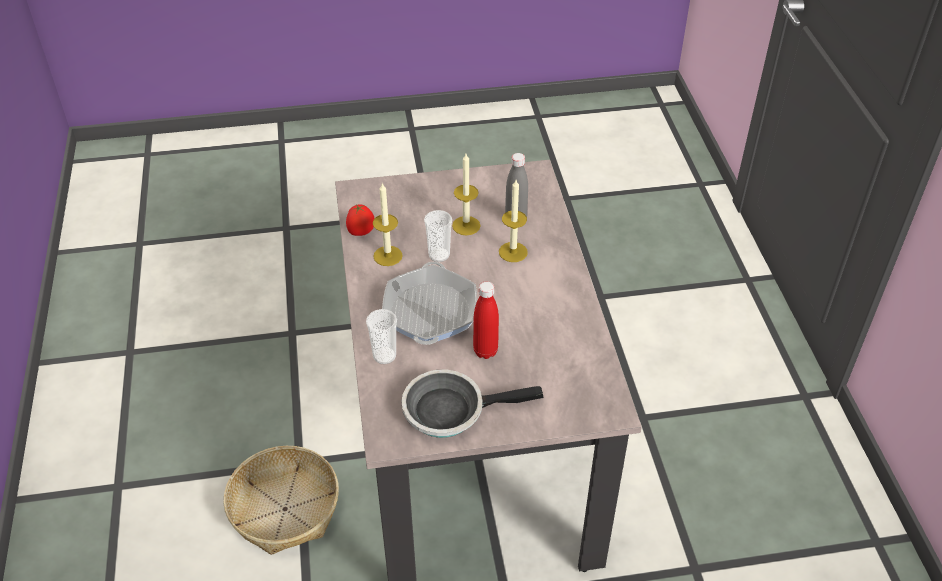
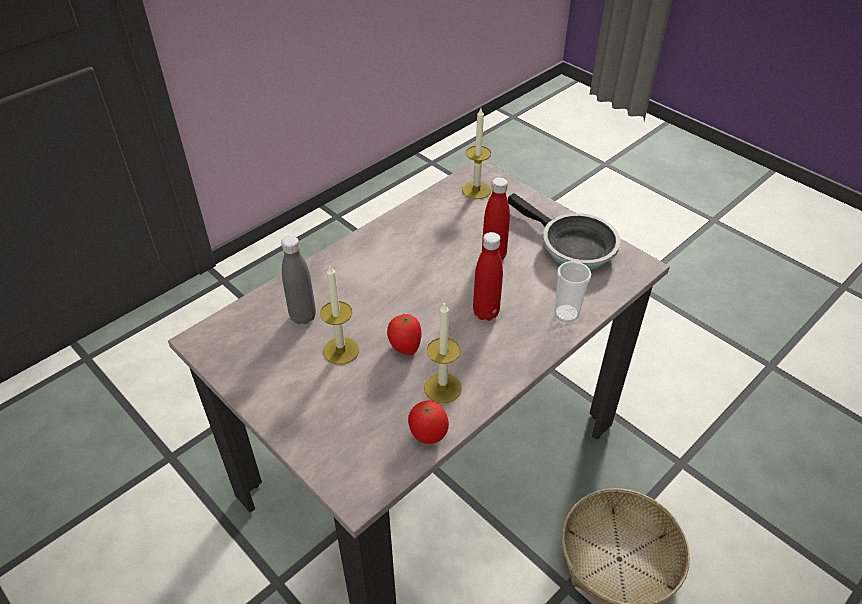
camera: 125 degrees left, 0 degrees up
(430, 311) = (486, 313): frying pan -> red bottle
(439, 255) = (405, 347): cup -> tomato
(513, 252) = (353, 297): candle -> candle (476, 190)

